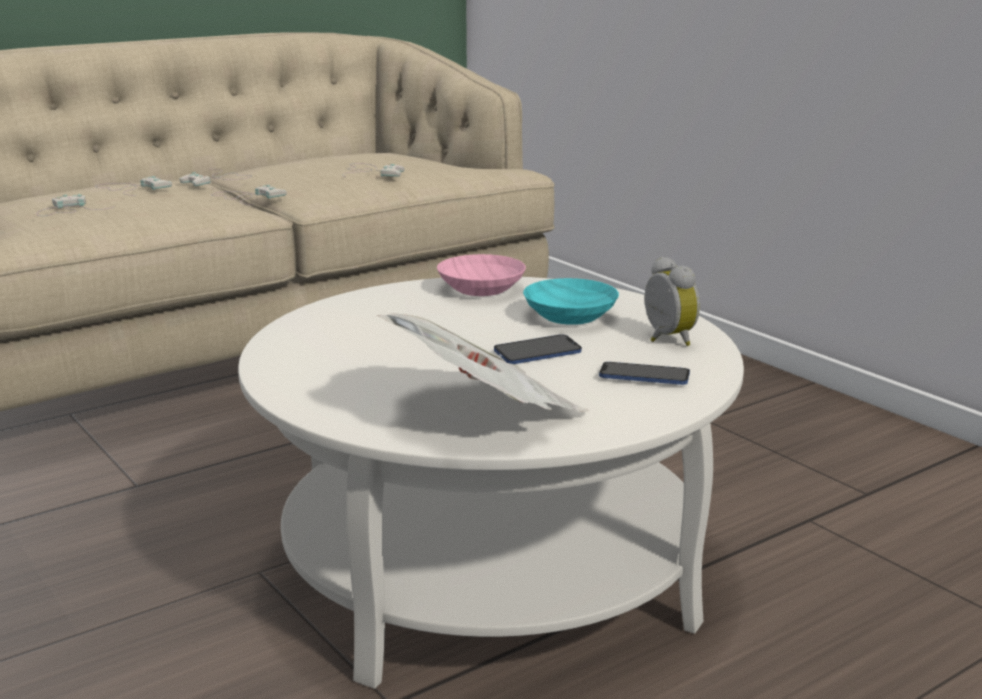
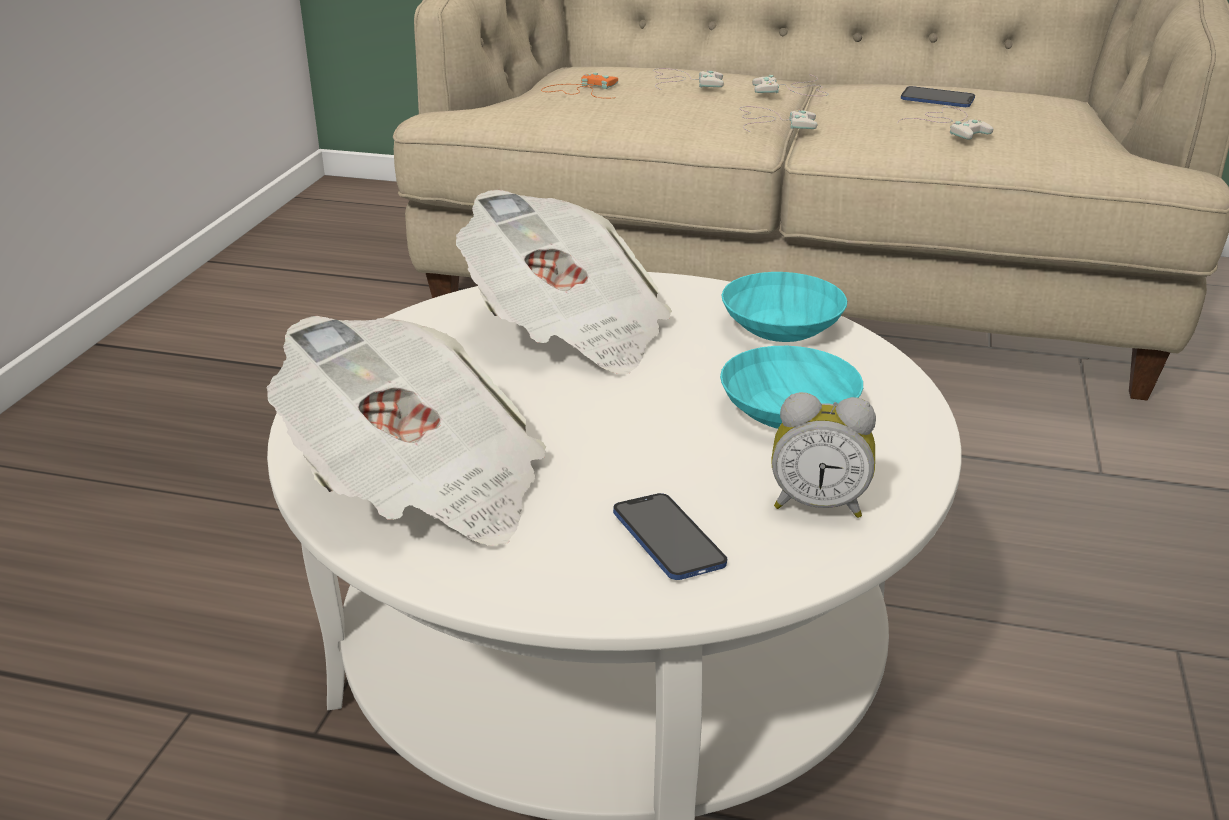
camera: 50 degrees right, 10 degrees up
(67, 211) = (582, 91): white game controller -> orange game controller
(376, 330) = (568, 330): none -> newspaper
(479, 288) = (781, 325): pink bowl -> turquoise bowl
(537, 352) = (641, 439): phone -> phone (937, 99)
(665, 339) = (818, 504): alarm clock -> alarm clock turned 75 degrees clockwise

